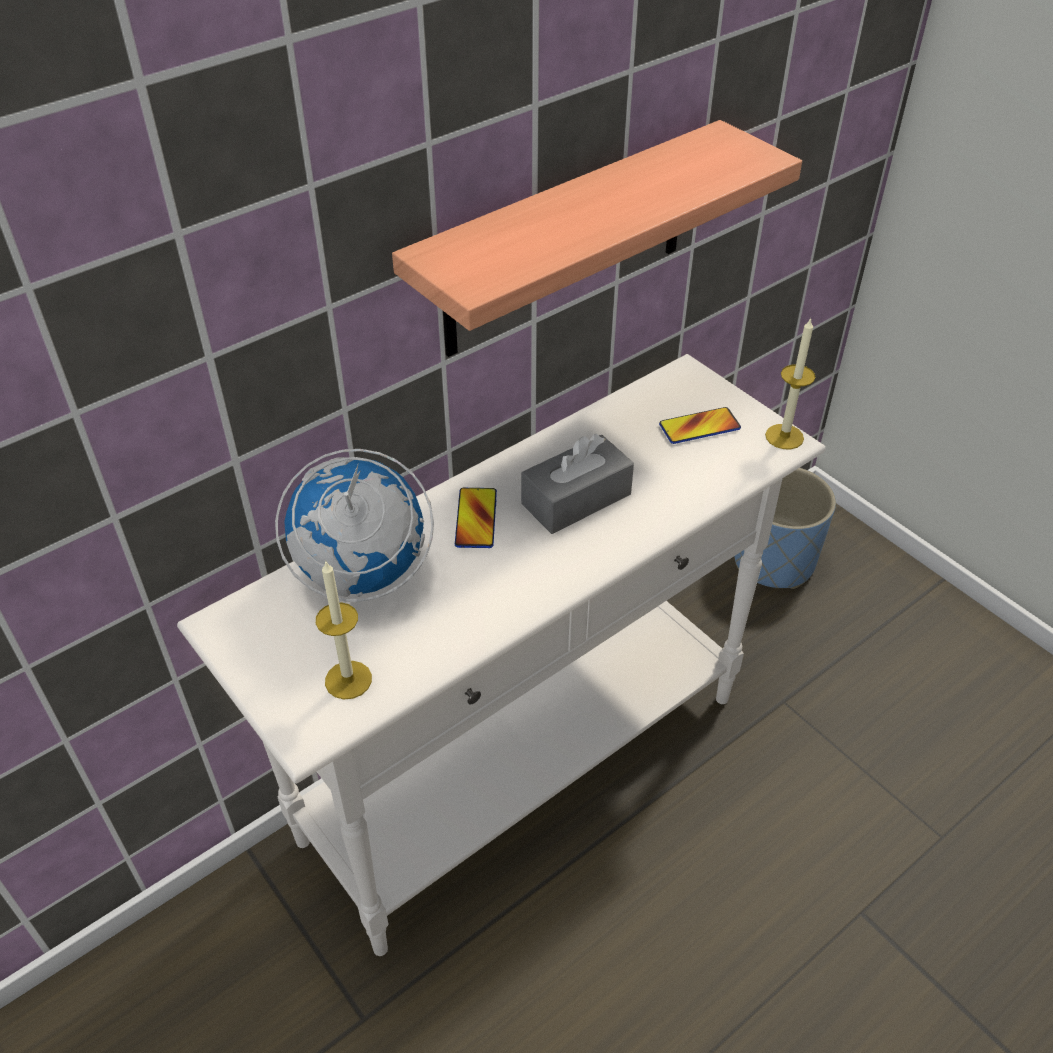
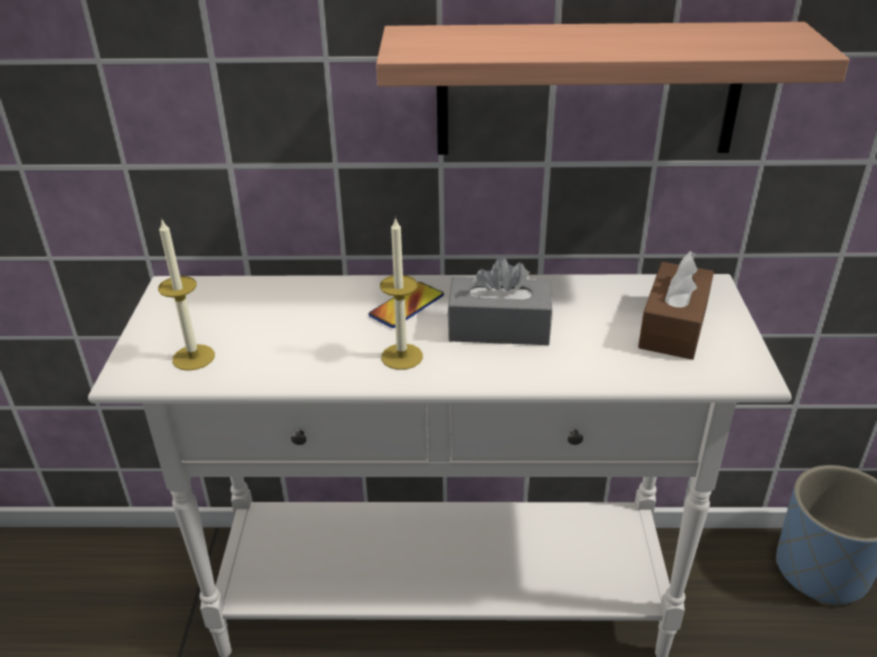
camera: 40 degrees right, 10 degrees down
(361, 574) = (286, 302): globe -> none
(699, 427) = (673, 326): phone -> brown tissue box
(784, 436) = (752, 368): candle -> candle (402, 356)

